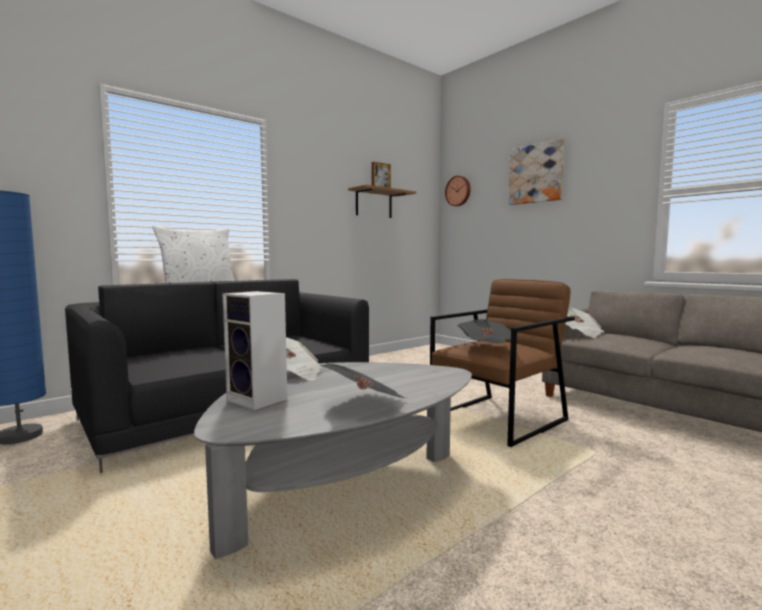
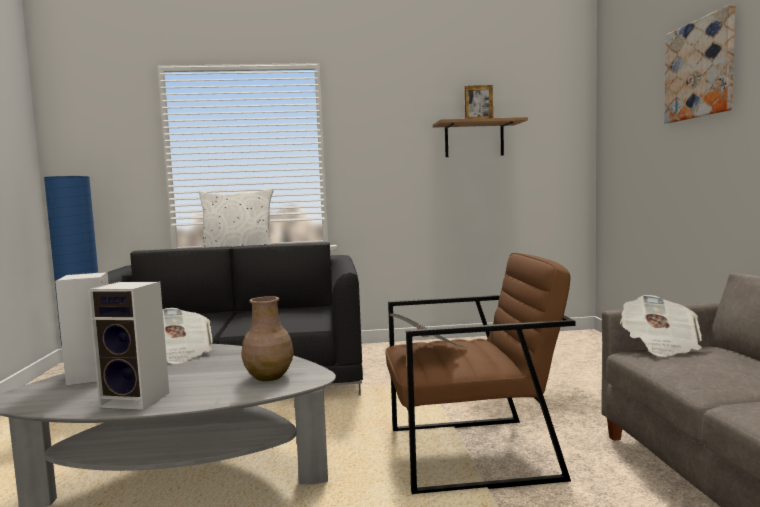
camera: 35 degrees right, 0 degrees up
(366, 405) = (138, 399): newspaper -> speaker
(420, 376) = (268, 377): none -> brown vase
(458, 191) = (614, 106): wall clock -> none

